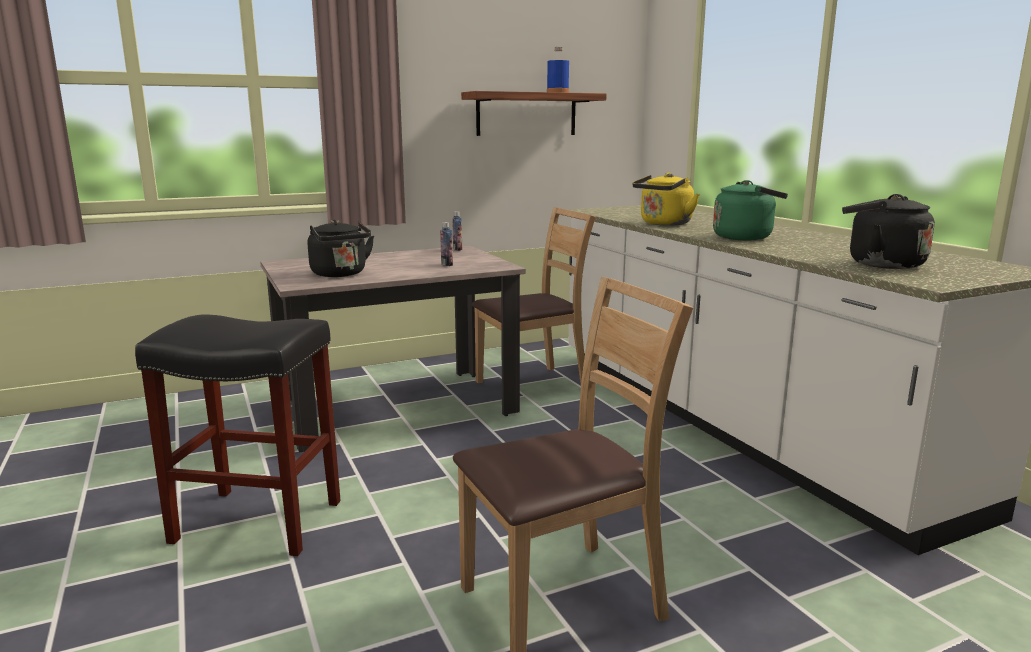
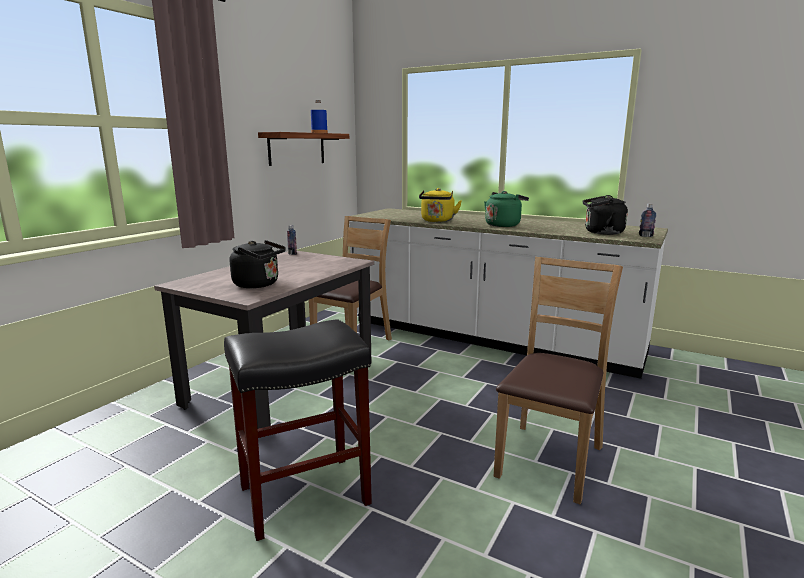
camera: 35 degrees left, 0 degrees up
(447, 264) = (316, 265): bottle -> bottle (645, 236)

